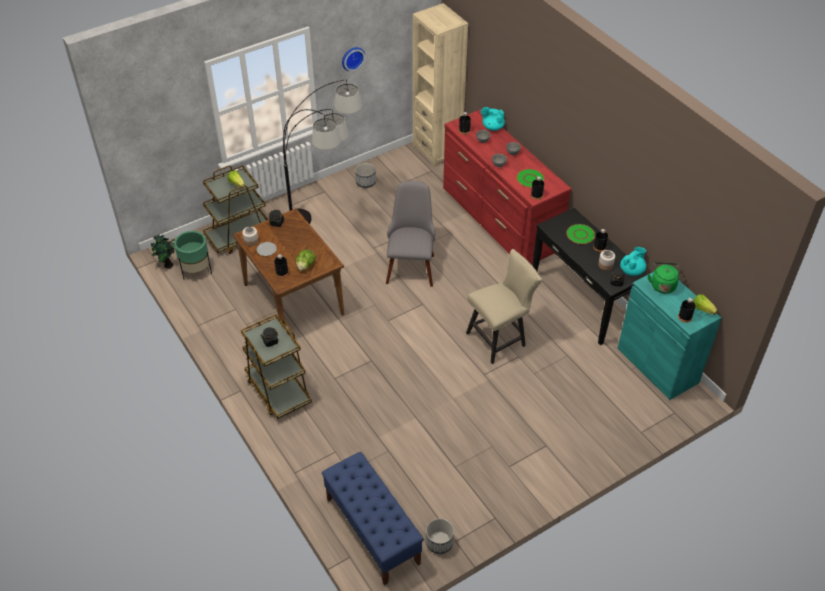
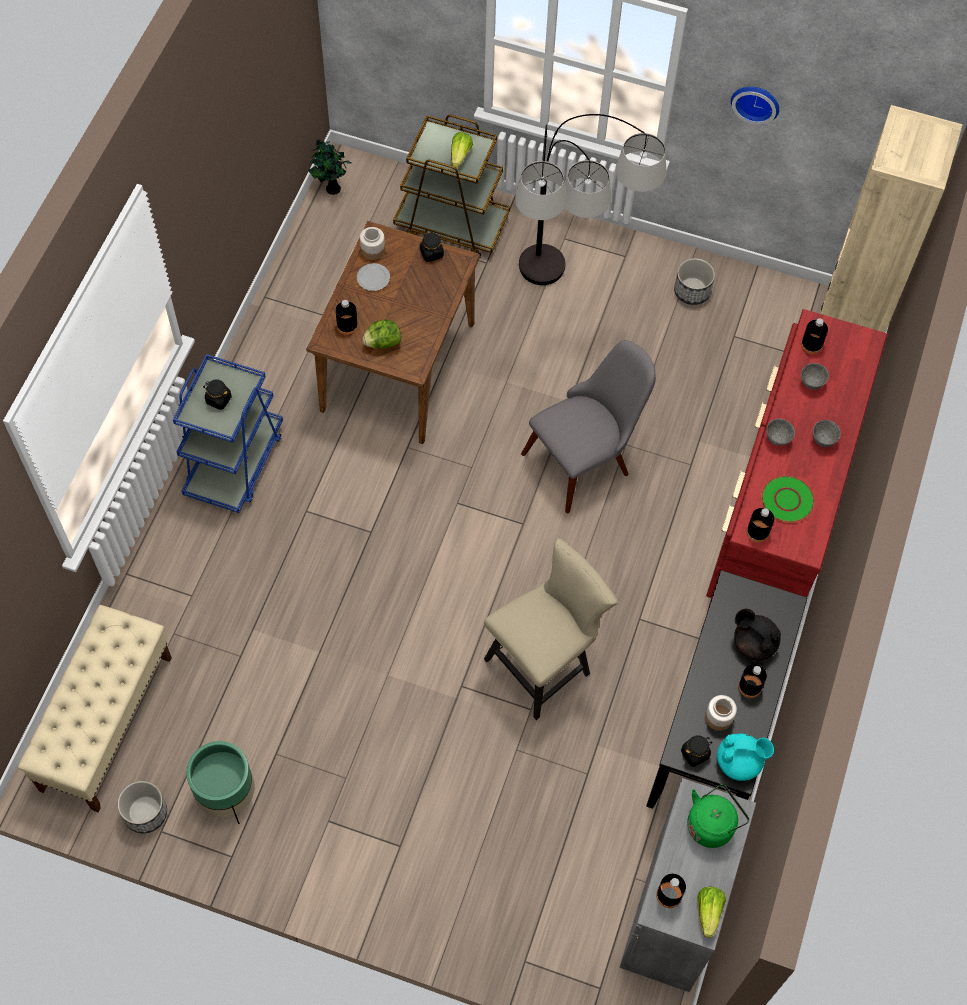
camera: 50 degrees right, 15 degrees up
(196, 271) = (350, 225): green planter -> green planter (227, 796)
(278, 390) = (235, 462): brown cart -> blue cart
(372, 530) = (106, 722): blue bench -> beige bench
(492, 127) = (857, 375): turquoise teapot -> none
(500, 338) = (544, 663): beige chair -> beige chair turned 60 degrees counterclockwise
(580, 234) = (753, 643): green plate -> black teapot
(657, 365) = (674, 911): turquoise cabinet -> grey cabinet

